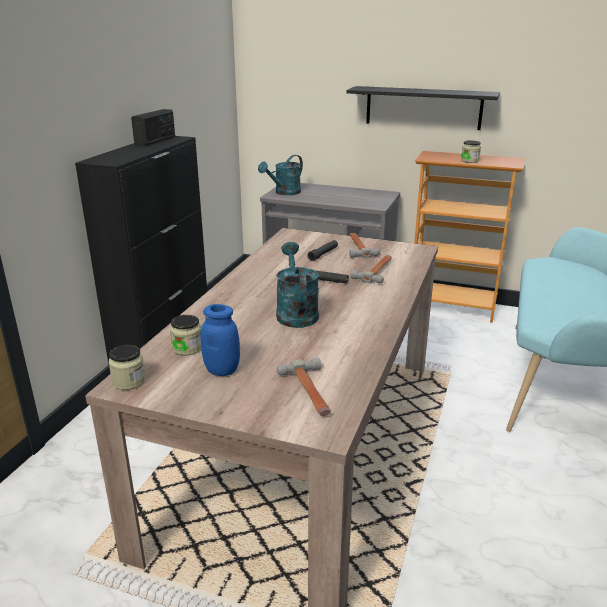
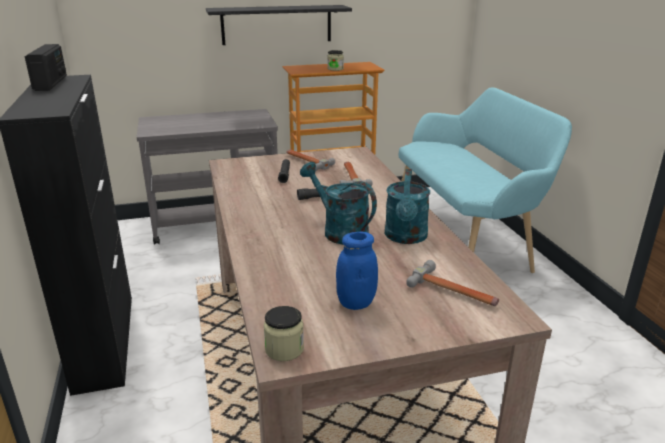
camera: 35 degrees left, 0 degrees up
(187, 348) = (292, 295): jar -> none
(284, 193) = (157, 128): turquoise watering can -> turquoise watering can (406, 238)

